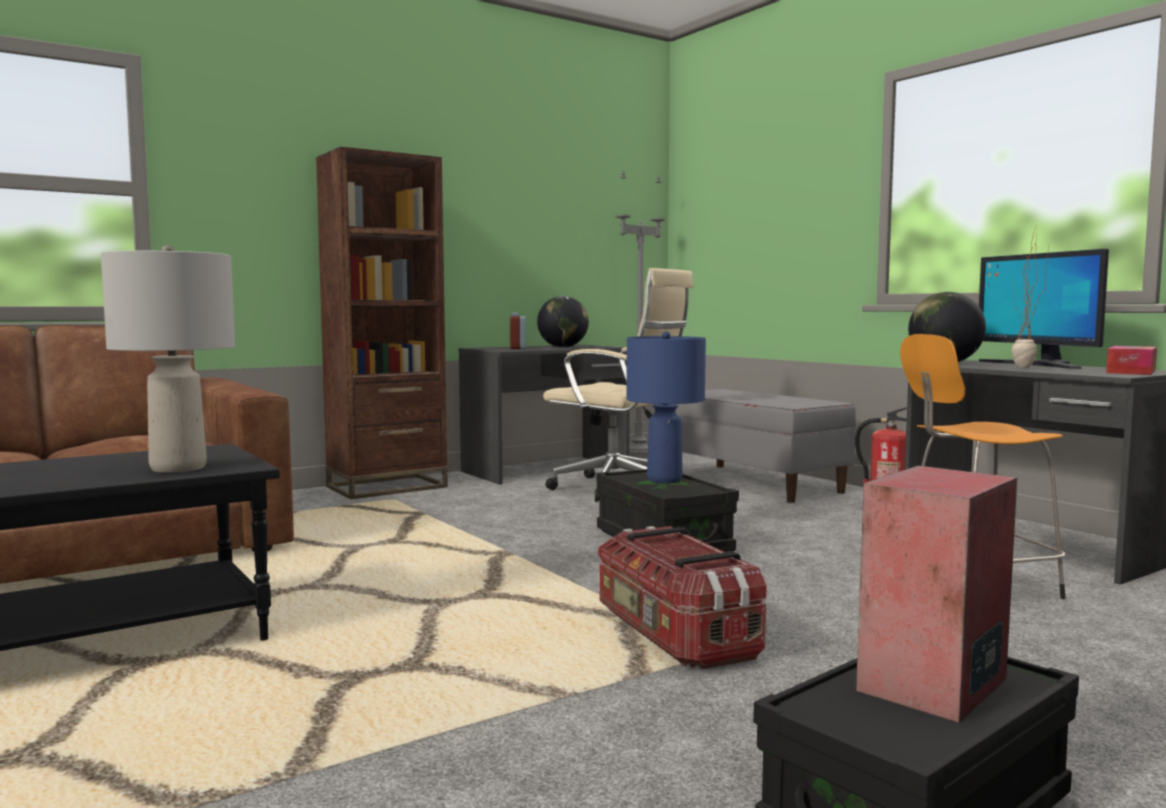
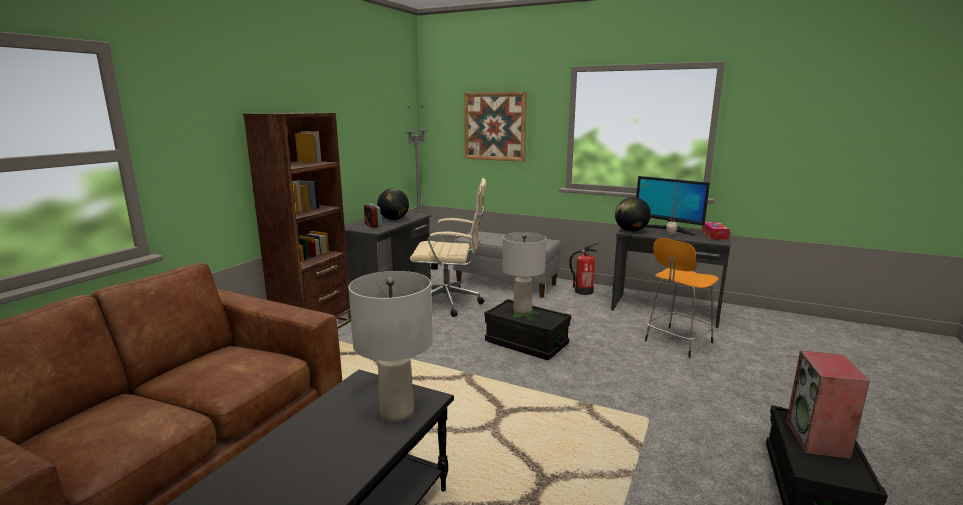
camera: 30 degrees left, 10 degrees up
(665, 480) = (523, 311): blue table lamp -> grey table lamp
(674, 635) = (617, 413): storage box -> none
(768, 203) = (494, 126): none -> picture

